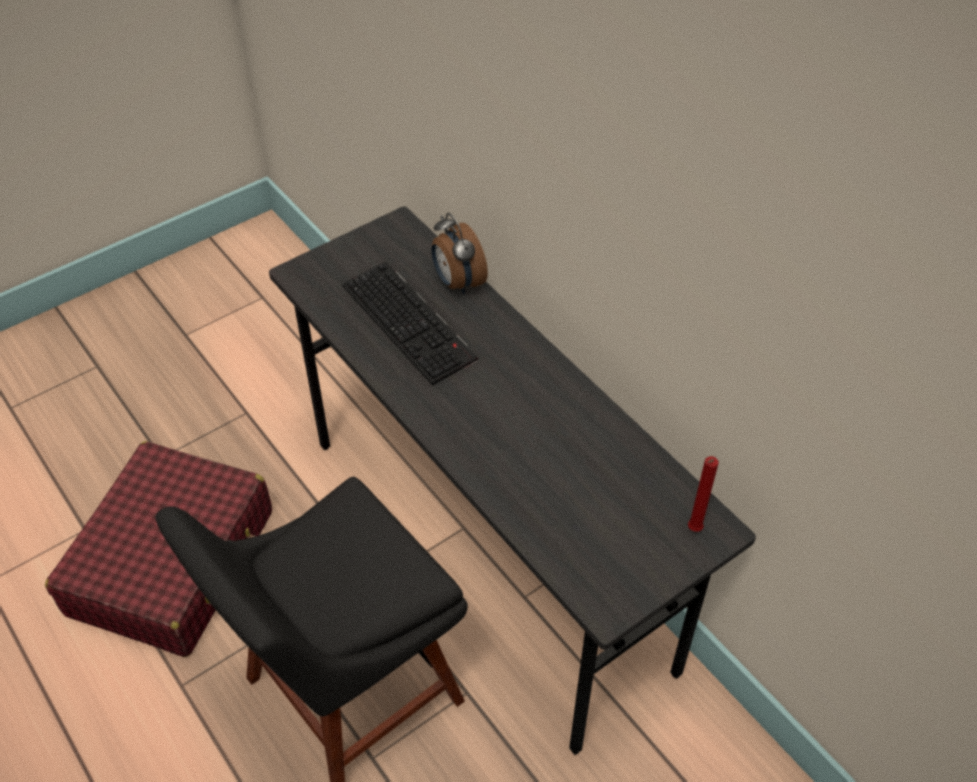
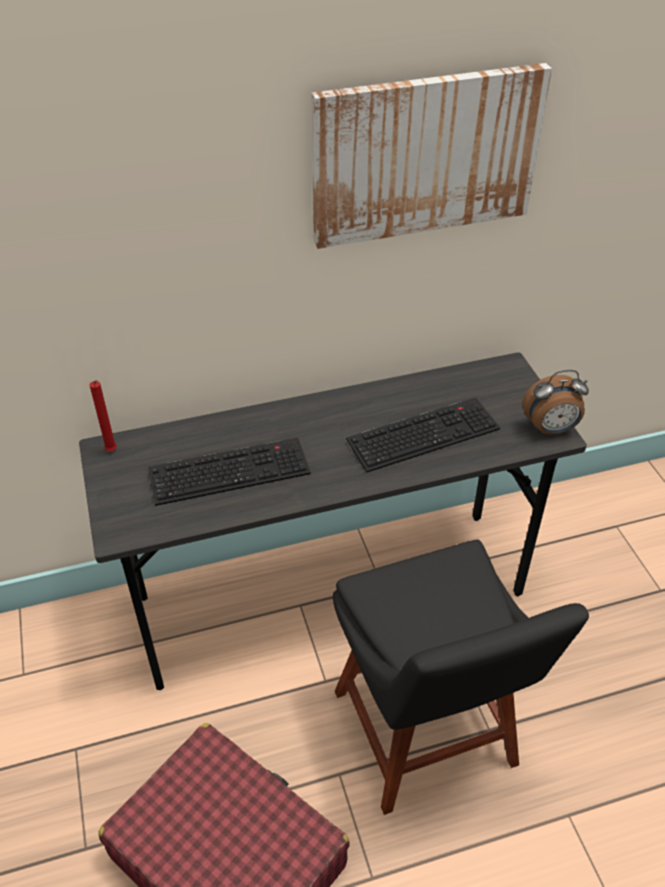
camera: 70 degrees left, 5 degrees down
(457, 282) = (201, 430): alarm clock -> alarm clock (550, 429)
(543, 467) = (423, 433): none -> keyboard
(693, 530) = (506, 377): red candle -> red candle (112, 452)
(698, 195) = (425, 155): none -> picture

